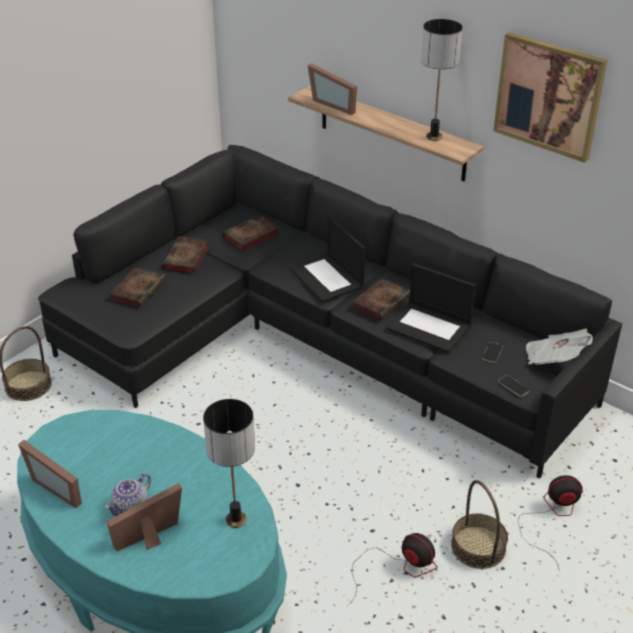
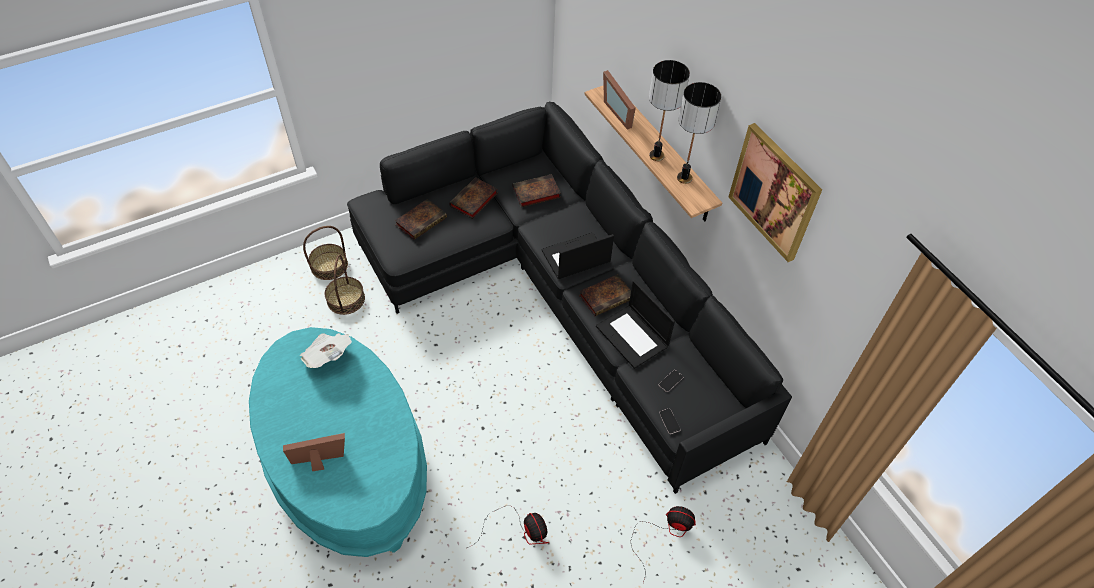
camera: 20 degrees right, 15 degrees up
(59, 485) = (278, 391): picture frame -> none
(131, 507) = (319, 429): teapot -> none
(235, 519) = (385, 469): table lamp -> table lamp (656, 155)
(327, 278) = (575, 257): laptop -> laptop turned 75 degrees clockwise
(478, 547) = (591, 536): basket -> basket (346, 299)
(554, 358) = (719, 405): newspaper -> newspaper (328, 356)

